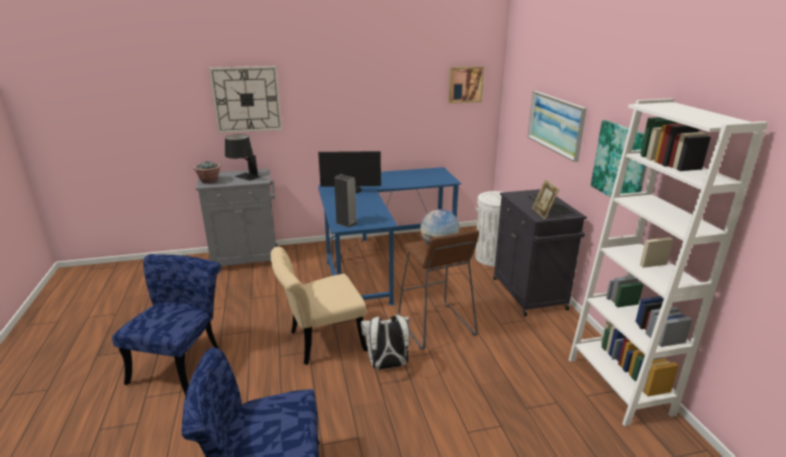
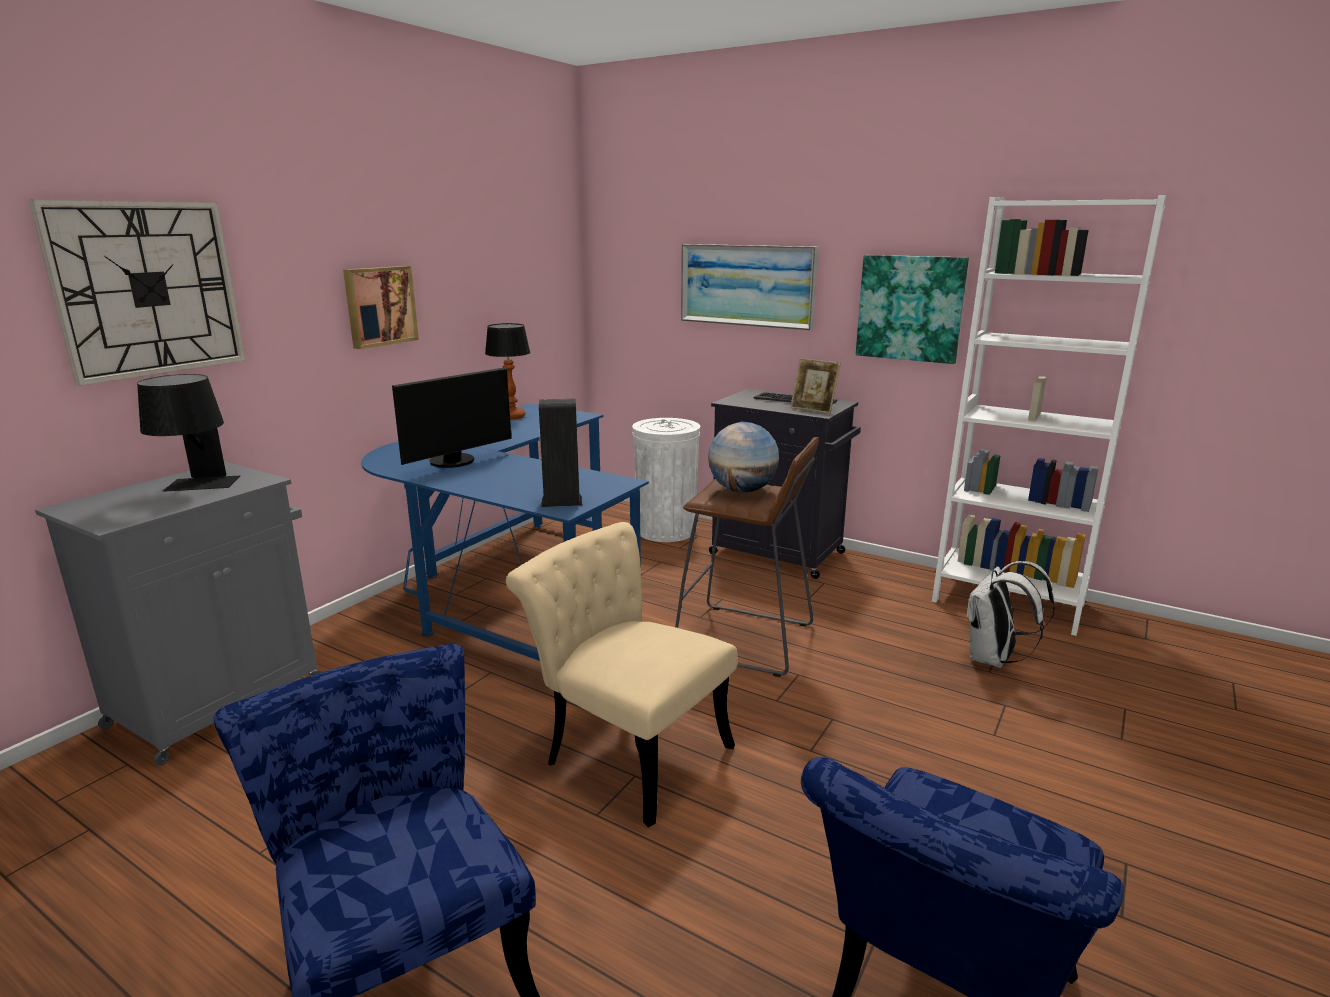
camera: 45 degrees left, 5 degrees down
(209, 181) = (111, 515): potted plant -> none
(320, 342) = (626, 751): beige chair -> beige chair turned 105 degrees clockwise
(387, 366) = (778, 722): white backpack -> white backpack (994, 659)
(419, 173) = (512, 416): none -> table lamp
(465, 84) = (540, 250): picture -> picture (379, 306)

